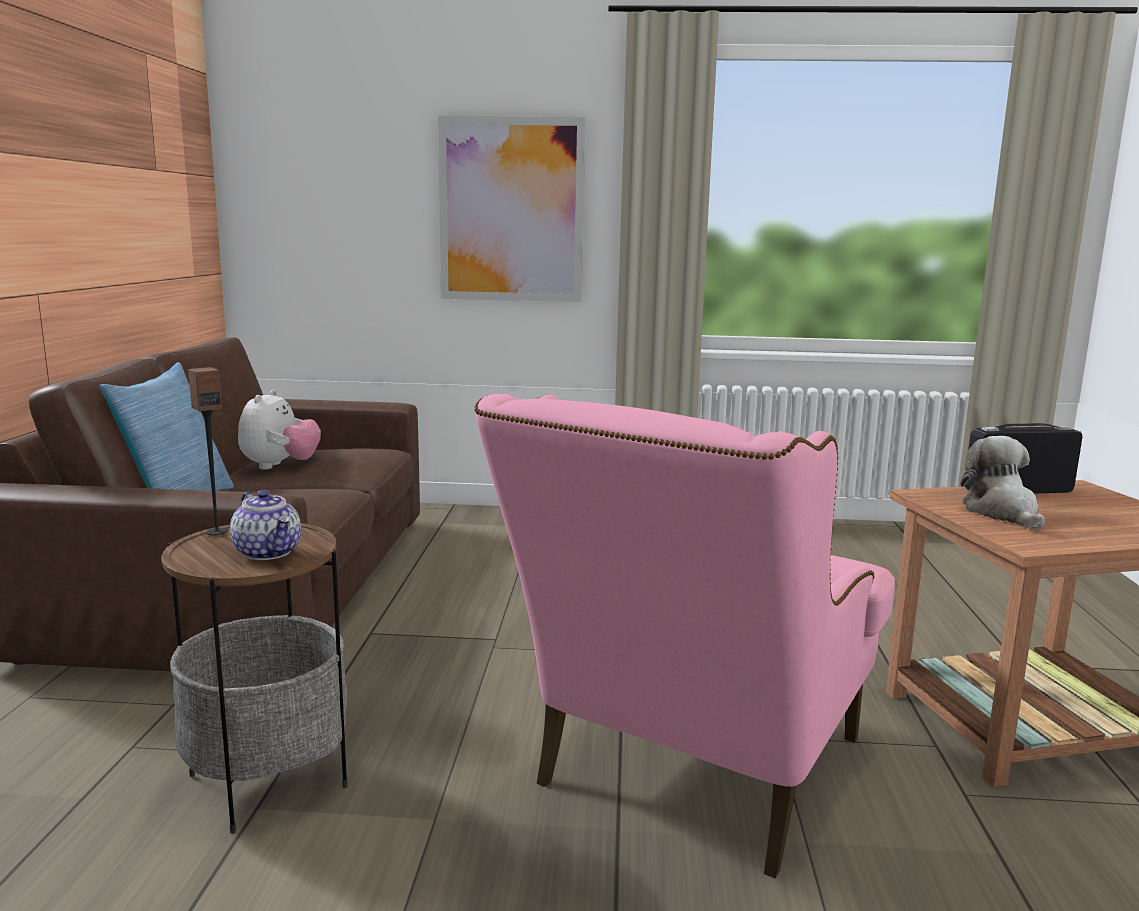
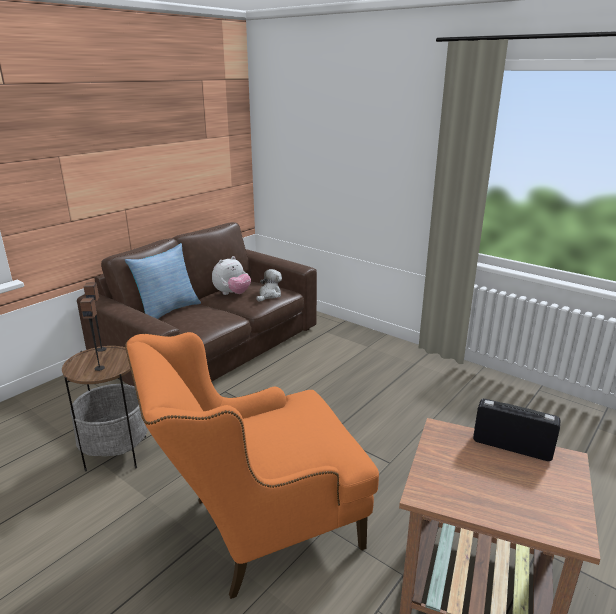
camera: 35 degrees right, 10 degrees up
(269, 552) = (99, 368): teapot -> speaker
(511, 210) = (381, 163): picture -> none
(688, 778) = (258, 529): pink armchair -> orange armchair
(1002, 513) = (458, 462): plush toy -> plush toy (269, 295)

